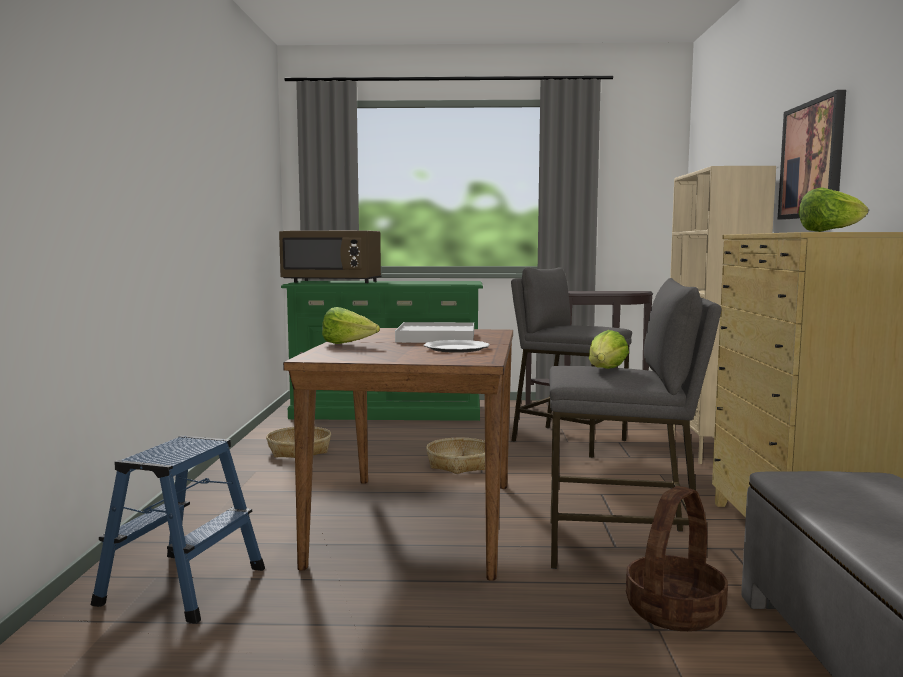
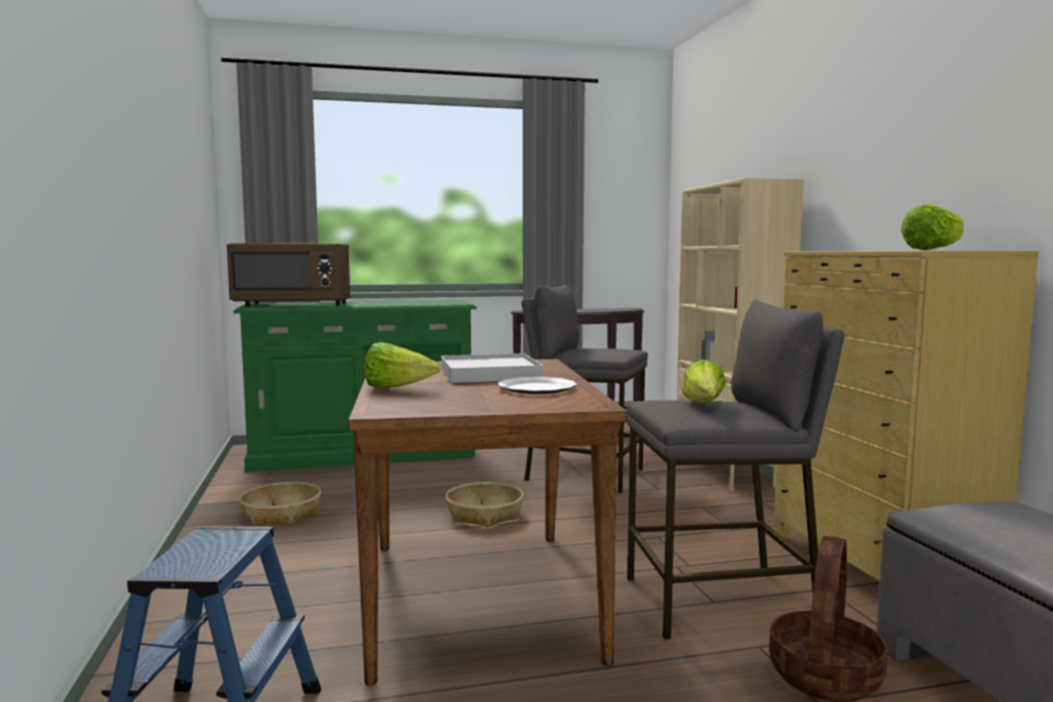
camera: 15 degrees left, 0 degrees up
(813, 160) = (854, 174): picture -> none

